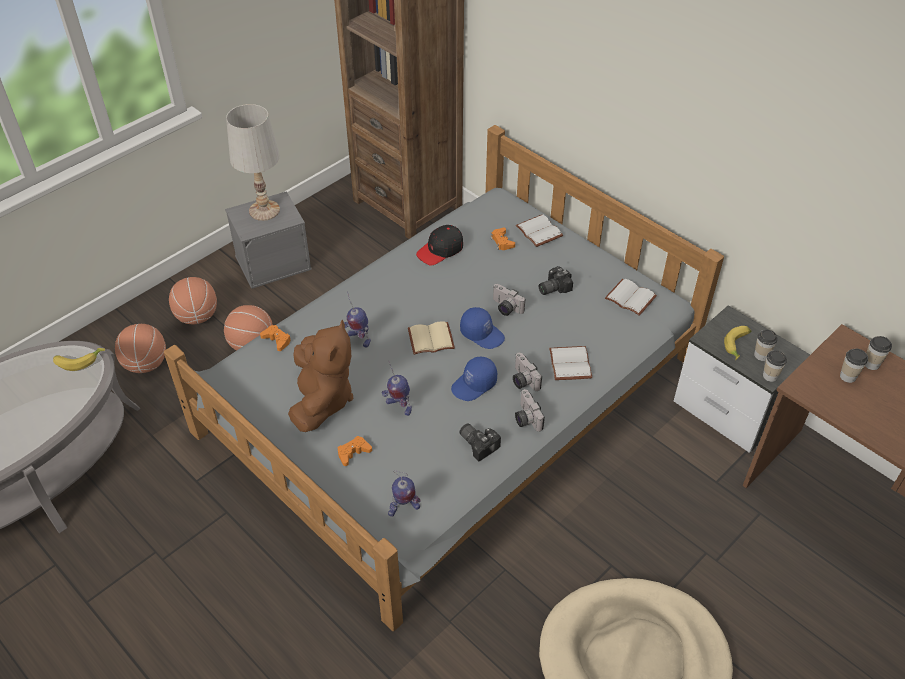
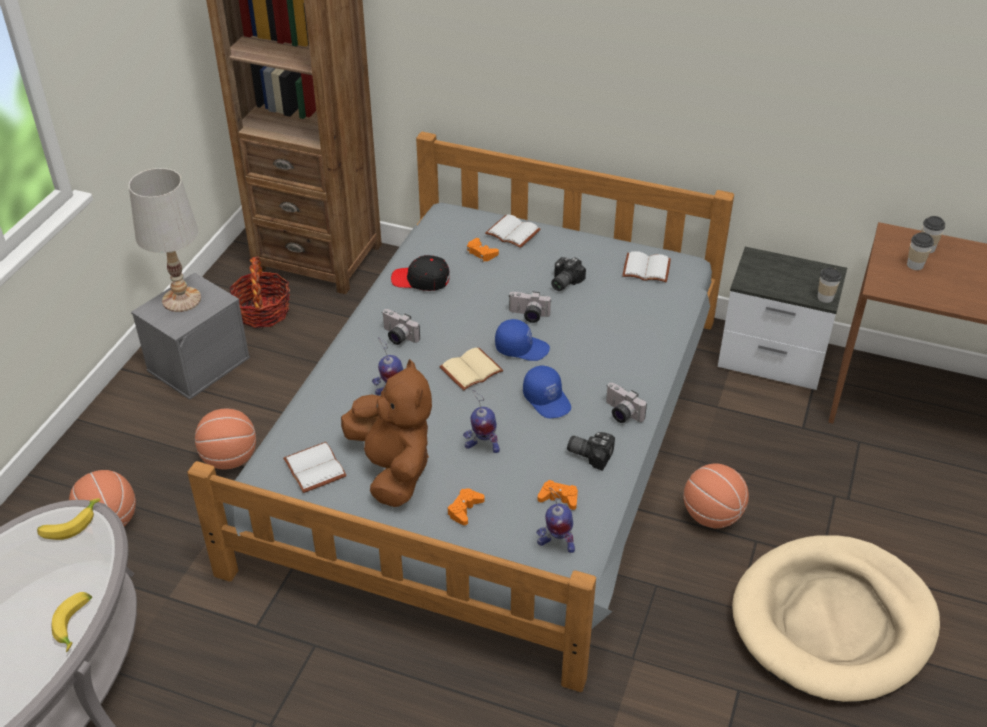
camera: 25 degrees left, 5 degrees down
(197, 316) = (141, 449): basketball -> basketball (711, 515)
(277, 340) = (298, 425): orange game controller -> orange game controller (559, 498)
(341, 235) = (262, 312): none -> basket
(403, 509) = (556, 545): toy robot -> toy robot turned 60 degrees clockwise
(440, 250) = (421, 280): black cap -> black cap turned 75 degrees clockwise
(474, 385) = (547, 399): blue cap -> blue cap turned 60 degrees counterclockwise
(522, 380) = (593, 379): camera -> camera (397, 337)
(568, 363) = (628, 348): white book -> white book (313, 468)
(738, 346) = (779, 280): banana -> banana (76, 625)
(761, 355) = (805, 282): cup -> none

